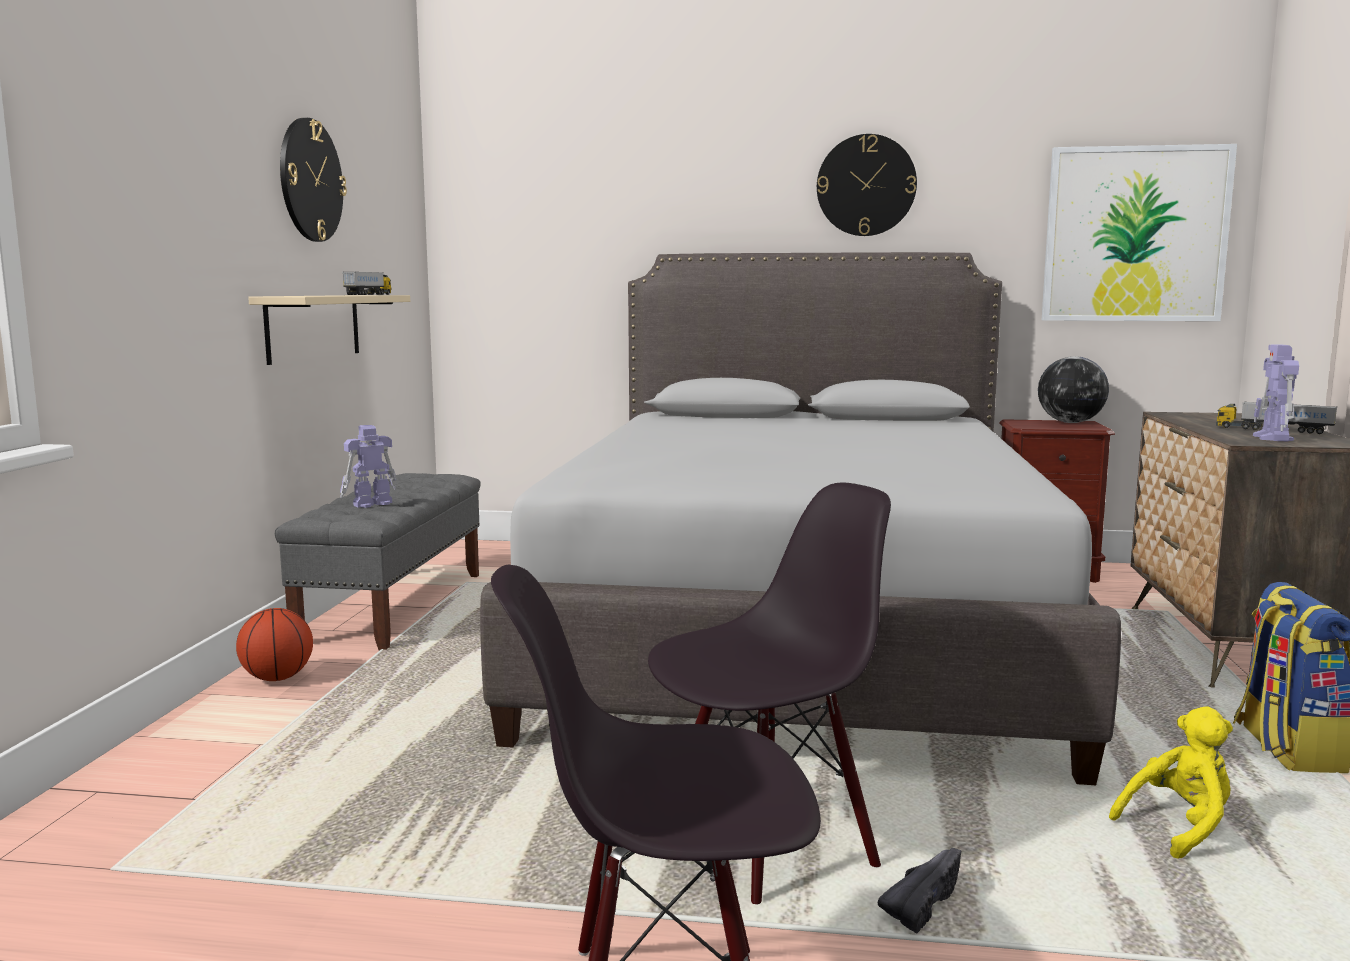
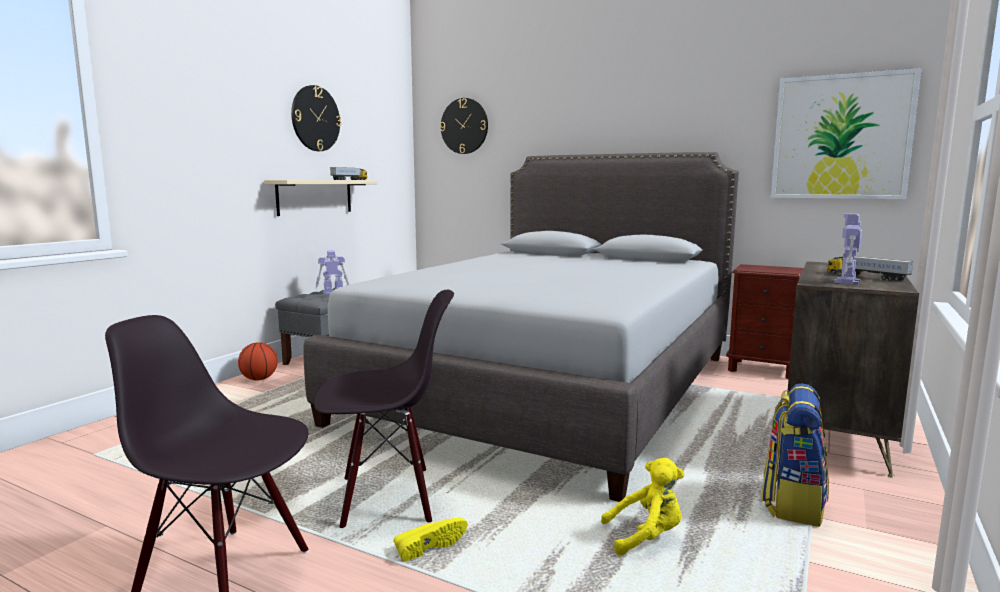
camera: 20 degrees right, 0 degrees up
(866, 185) = (654, 110): wall clock -> wall clock (464, 126)
(919, 903) = (429, 546): black shoe -> yellow shoe
(1070, 422) = (784, 268): globe -> none

